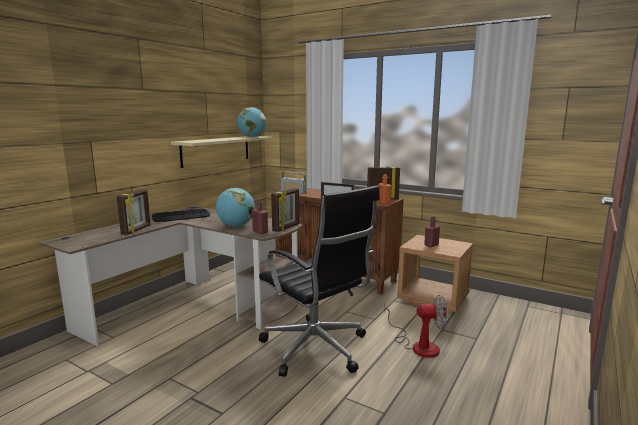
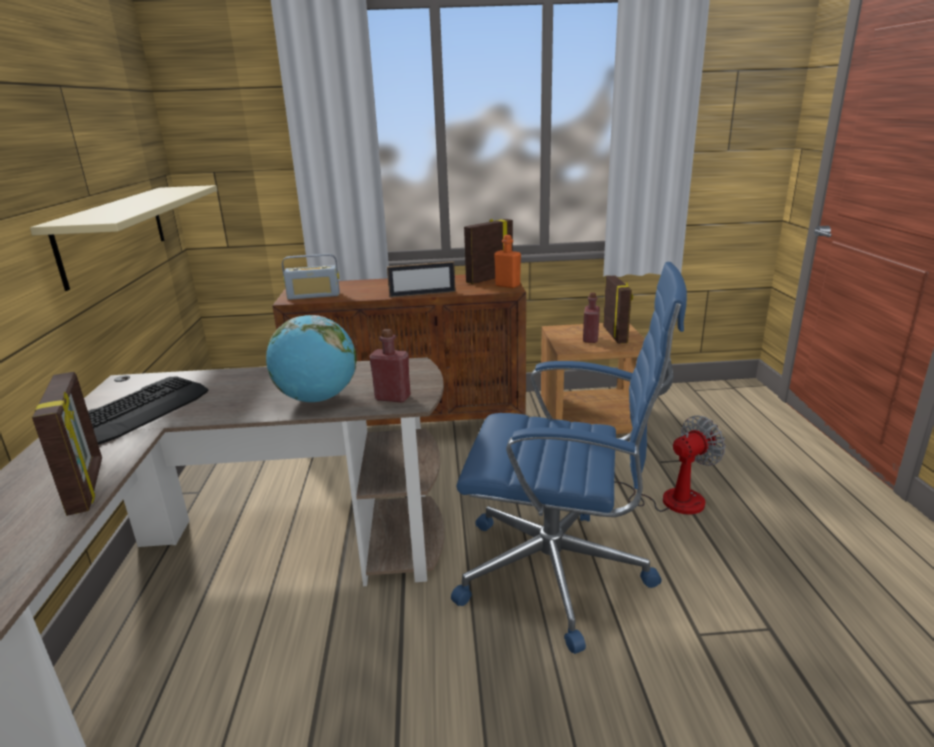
camera: 35 degrees left, 10 degrees up
(251, 137) = (177, 190): globe -> none
(286, 228) = (421, 374): picture frame -> picture frame (615, 335)
(316, 349) = (559, 573): black office chair -> blue office chair

